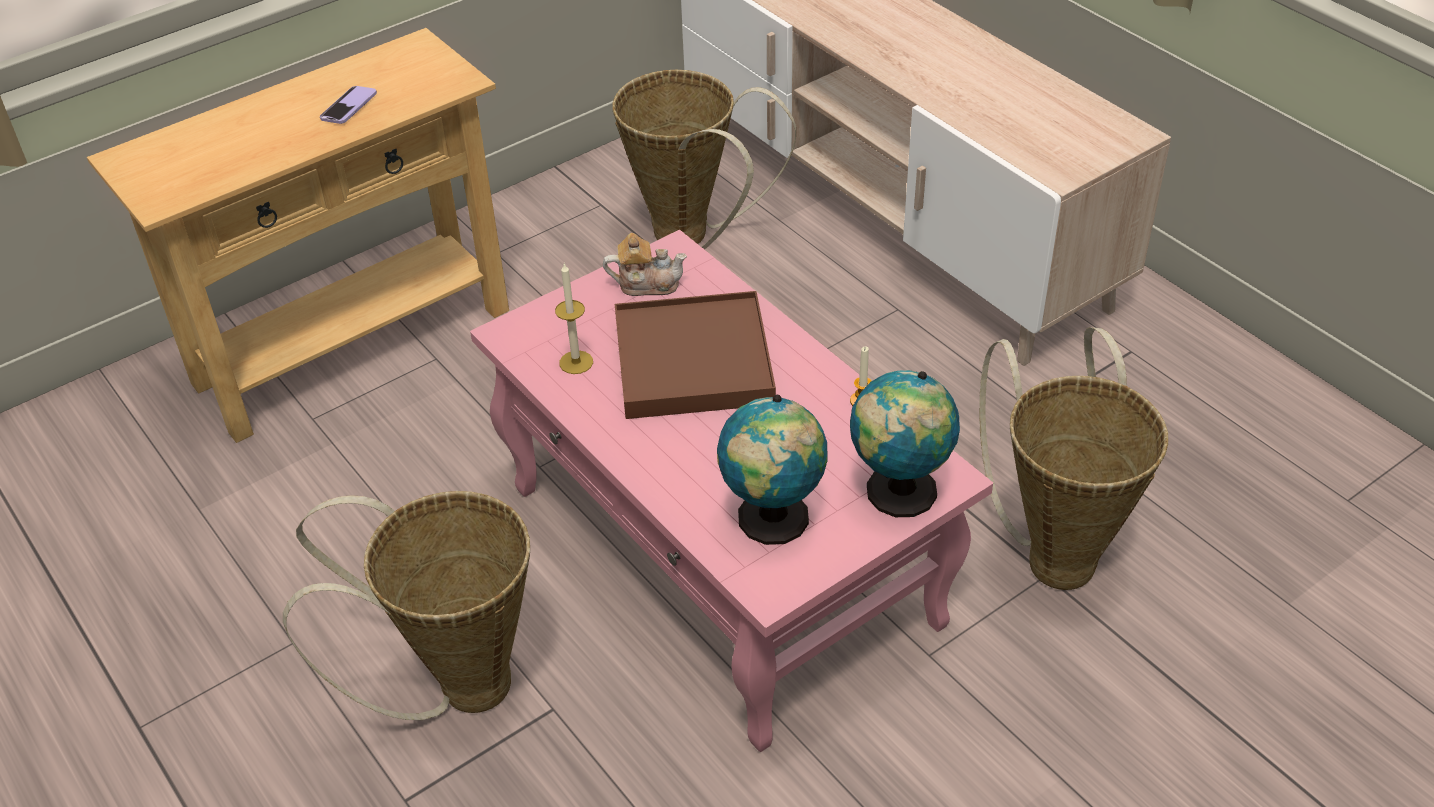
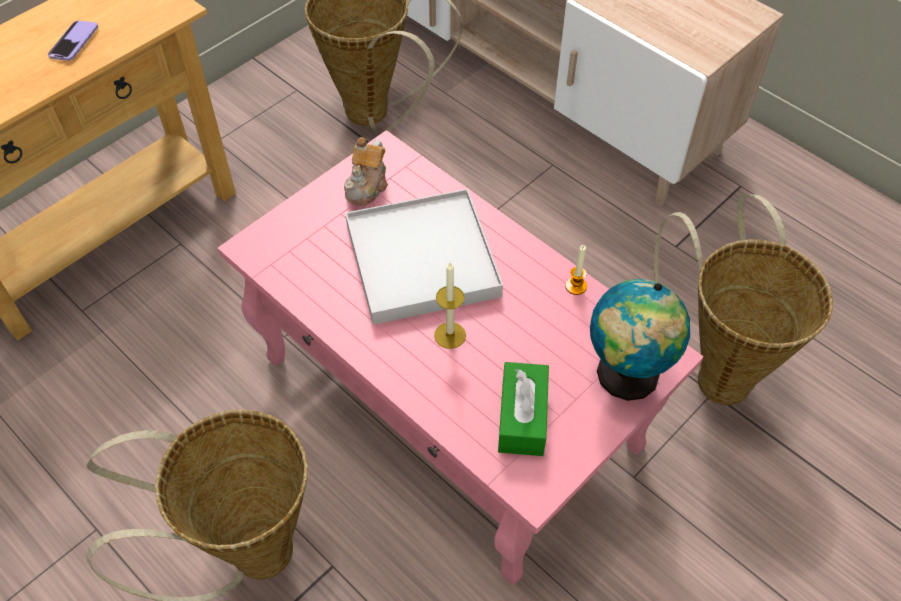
camera: 10 degrees left, 10 degrees up
(576, 362) = (318, 271): candle -> candle (450, 335)
(647, 283) = (367, 186): teapot -> teapot turned 120 degrees clockwise
(694, 361) = (422, 260): brown tray -> white tray
(772, 522) = (522, 417): globe -> green tissue box

